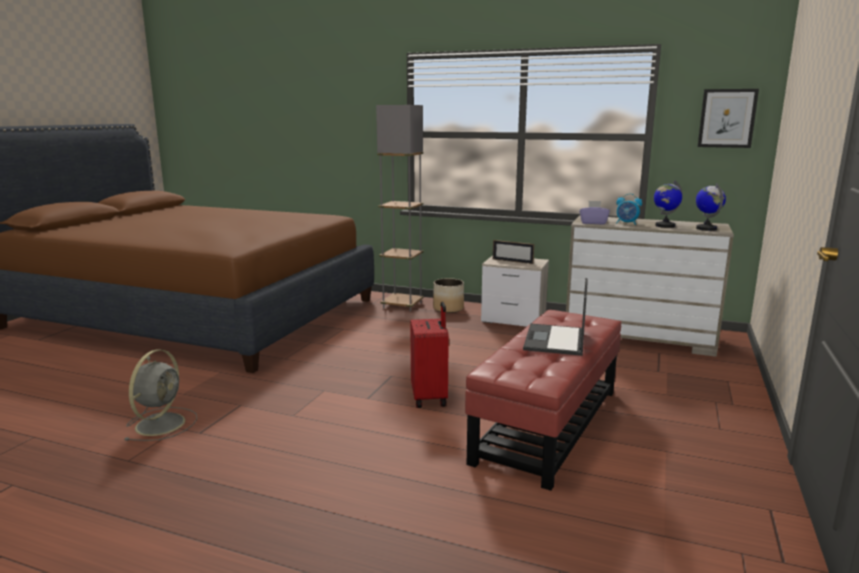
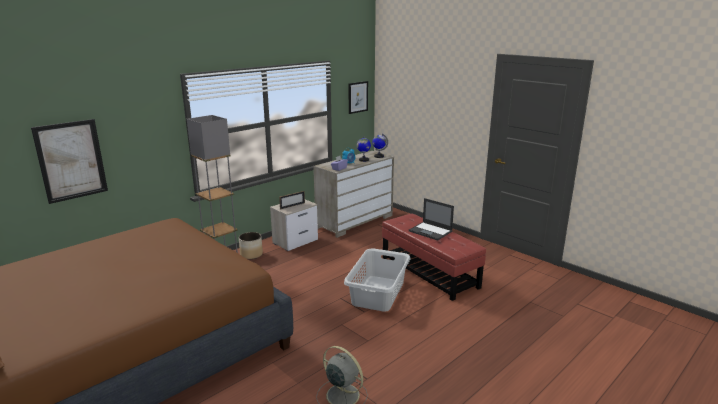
camera: 65 degrees left, 5 degrees up
(294, 134) = (71, 160): none -> picture
(430, 397) = (378, 293): red suitcase -> grey laundry basket

